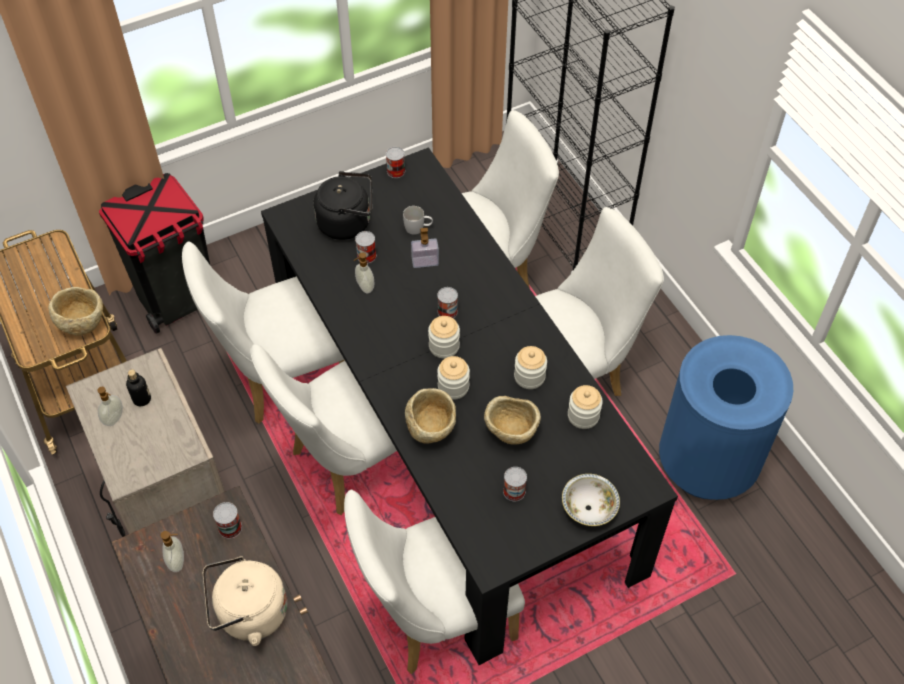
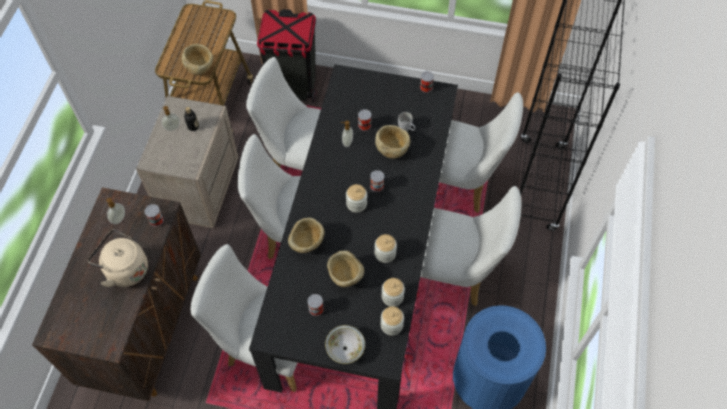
camera: 40 degrees right, 5 degrees up
(348, 222) = (372, 100): black kettle -> none
(425, 261) = (392, 149): soap dispenser -> beige bowl
(453, 387) = (340, 229): jar -> jar (391, 325)

